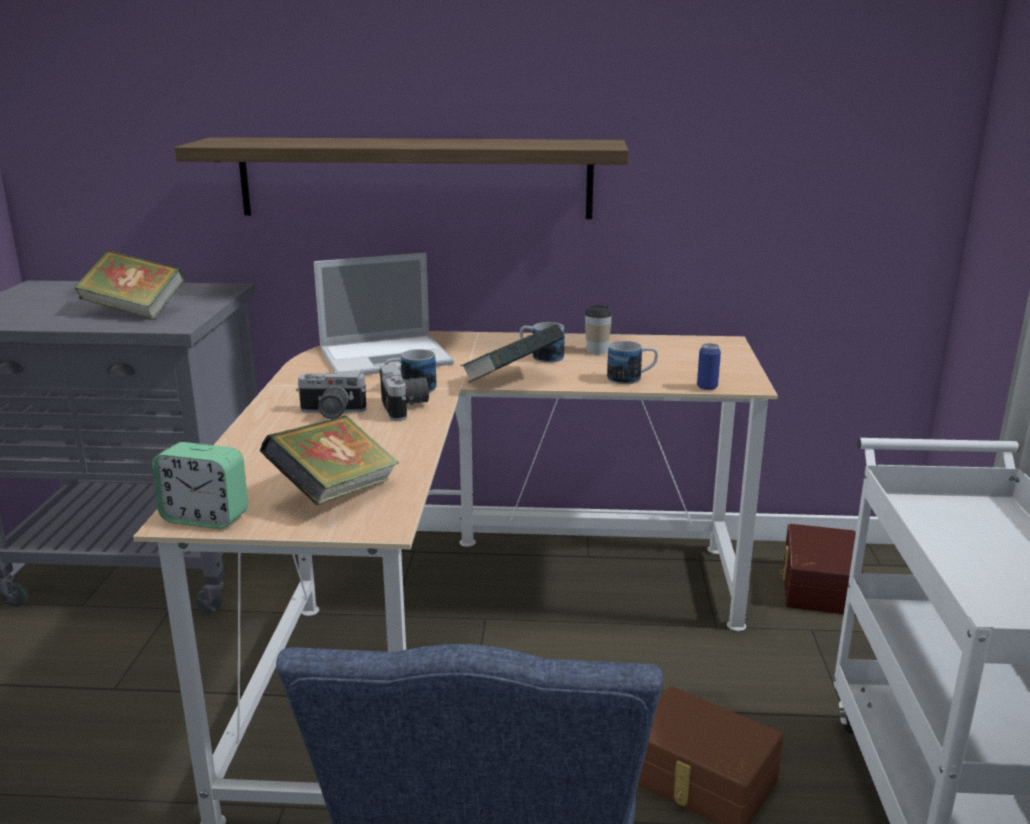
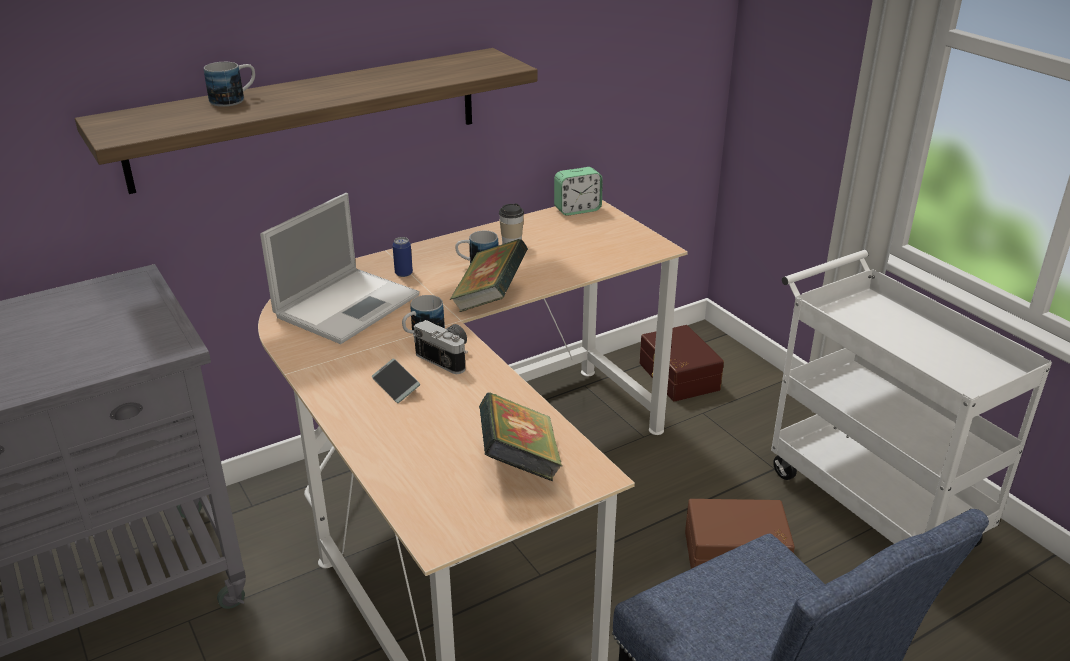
camera: 35 degrees left, 10 degrees up
(134, 311) = (92, 341): book -> none
(205, 518) = (457, 529): alarm clock -> alarm clock (577, 209)
(331, 414) = (396, 386): camera -> phone
(631, 378) = (575, 267): mug -> mug (234, 99)
(707, 387) = (635, 258): can -> can (403, 273)

